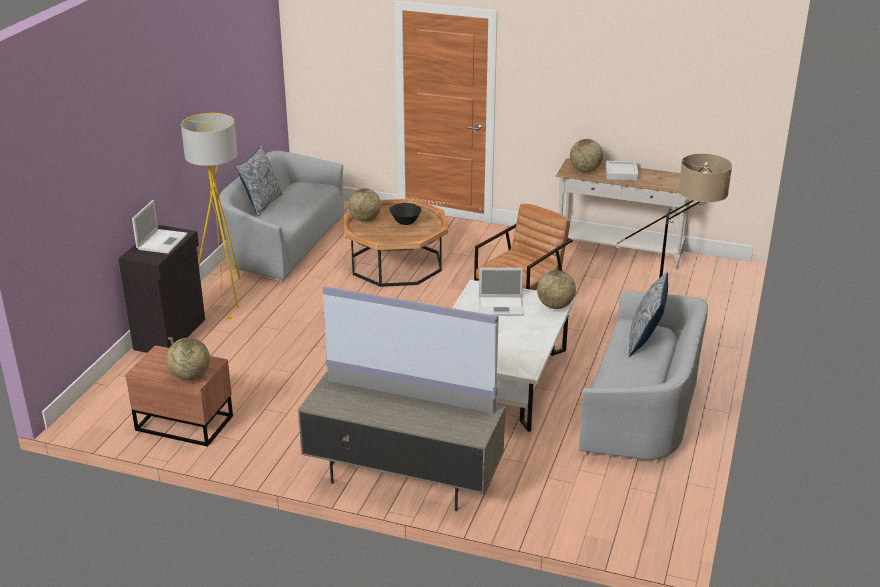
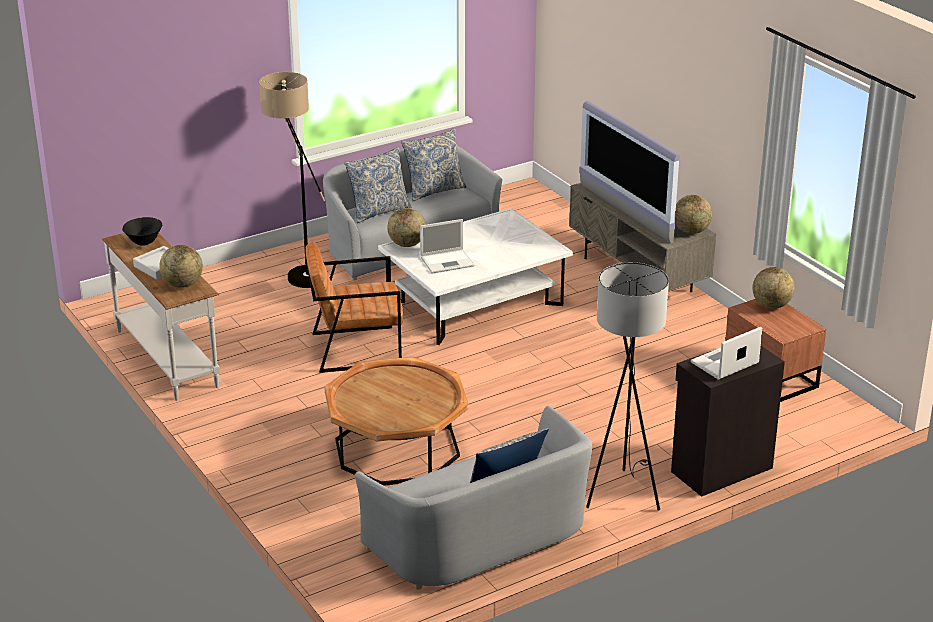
camera: 140 degrees left, 0 degrees up
(226, 296) = (622, 492): yellow floor lamp -> grey floor lamp
(365, 219) = (418, 419): globe -> globe (691, 231)
(405, 223) = (384, 394): black bowl -> black bowl (144, 243)
(502, 306) = (448, 261): laptop -> laptop turned 120 degrees clockwise
(644, 383) = (434, 190): none -> pillow

